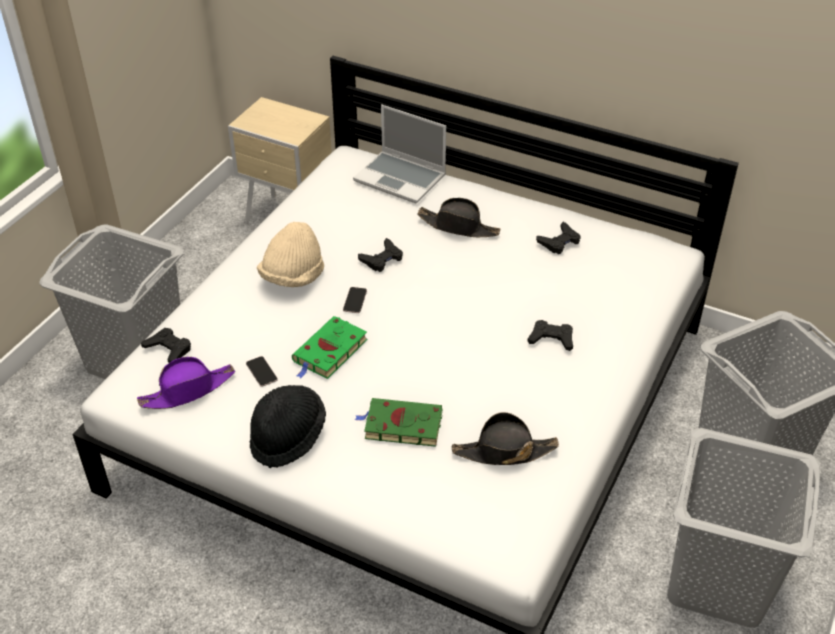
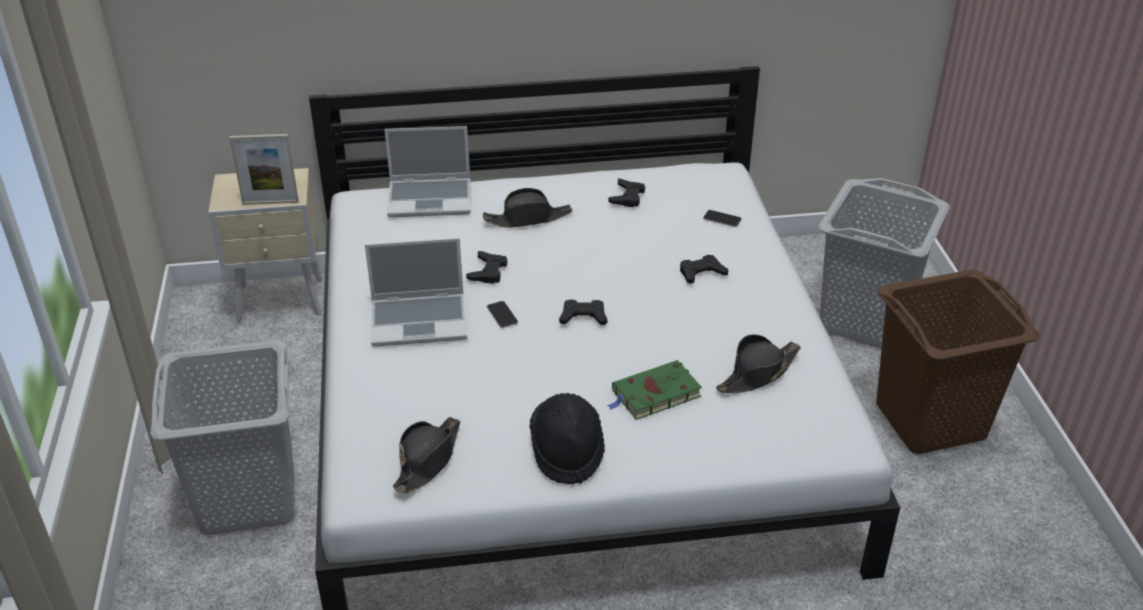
camera: 35 degrees left, 5 degrees down
(168, 349) = (366, 434): black game controller -> black game controller (583, 317)
(188, 390) = (428, 460): purple hat -> black hat
(261, 372) = (481, 411): phone -> phone (722, 219)
(275, 135) = (270, 202): none -> picture frame
(292, 277) = (420, 320): beige hat -> laptop
(329, 352) = (526, 367): green book -> none
(718, 582) = (931, 421): grey laundry basket -> brown laundry basket

